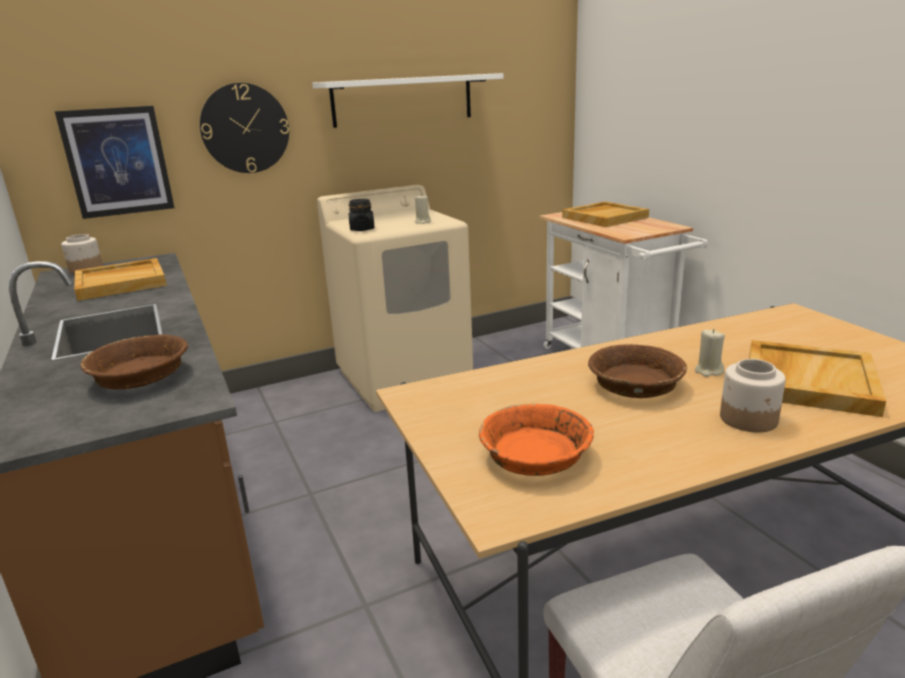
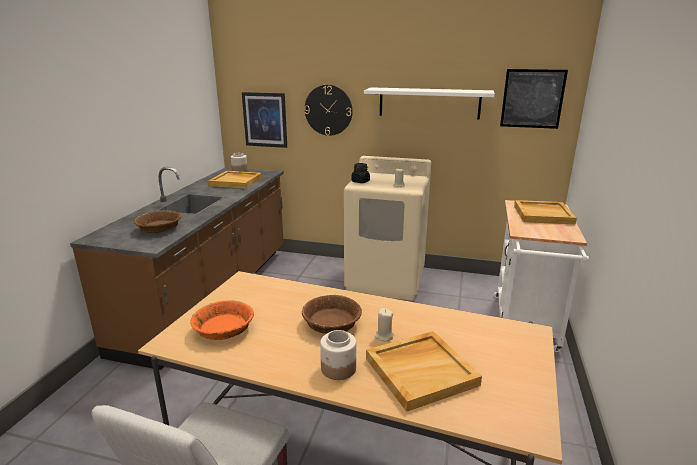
camera: 40 degrees right, 0 degrees up
(525, 82) = (532, 98): none -> picture

